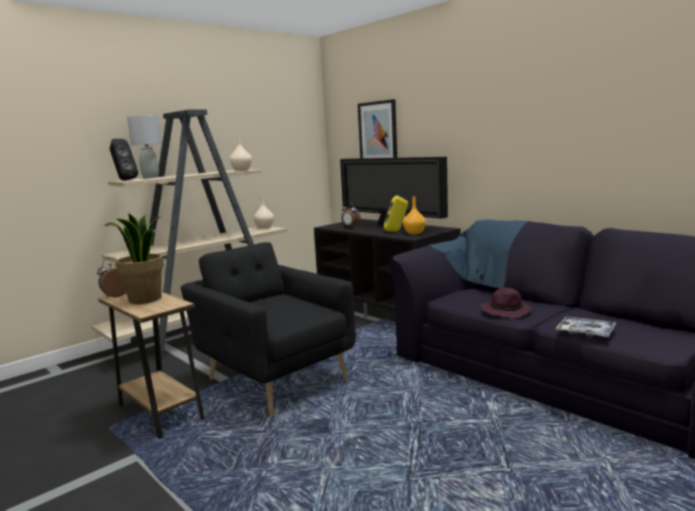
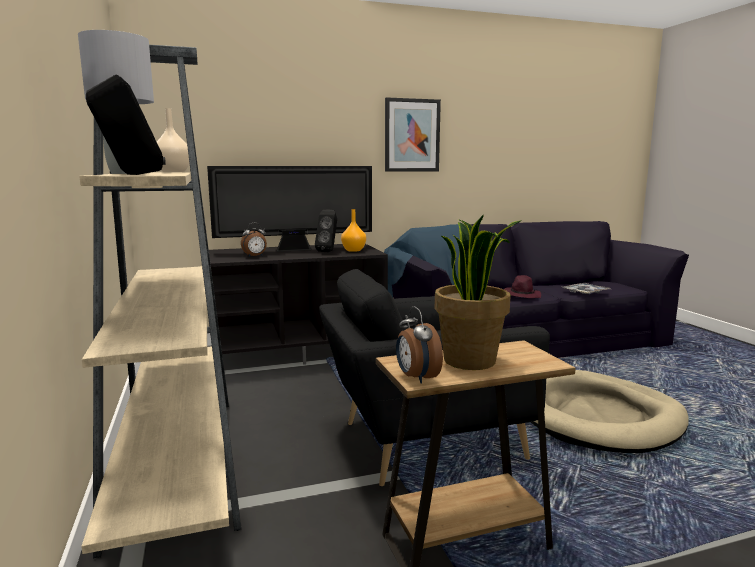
camera: 65 degrees left, 0 degrees up
(264, 227) = (161, 271): beige vase -> none
(378, 132) = (237, 134): picture -> picture (412, 135)
(381, 437) = (598, 417): none -> beige dog bed
(396, 231) = (328, 252): yellow speaker -> black speaker

